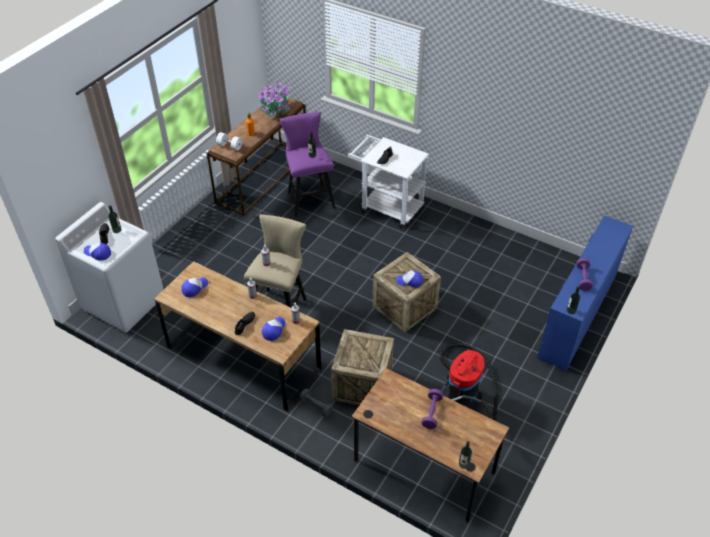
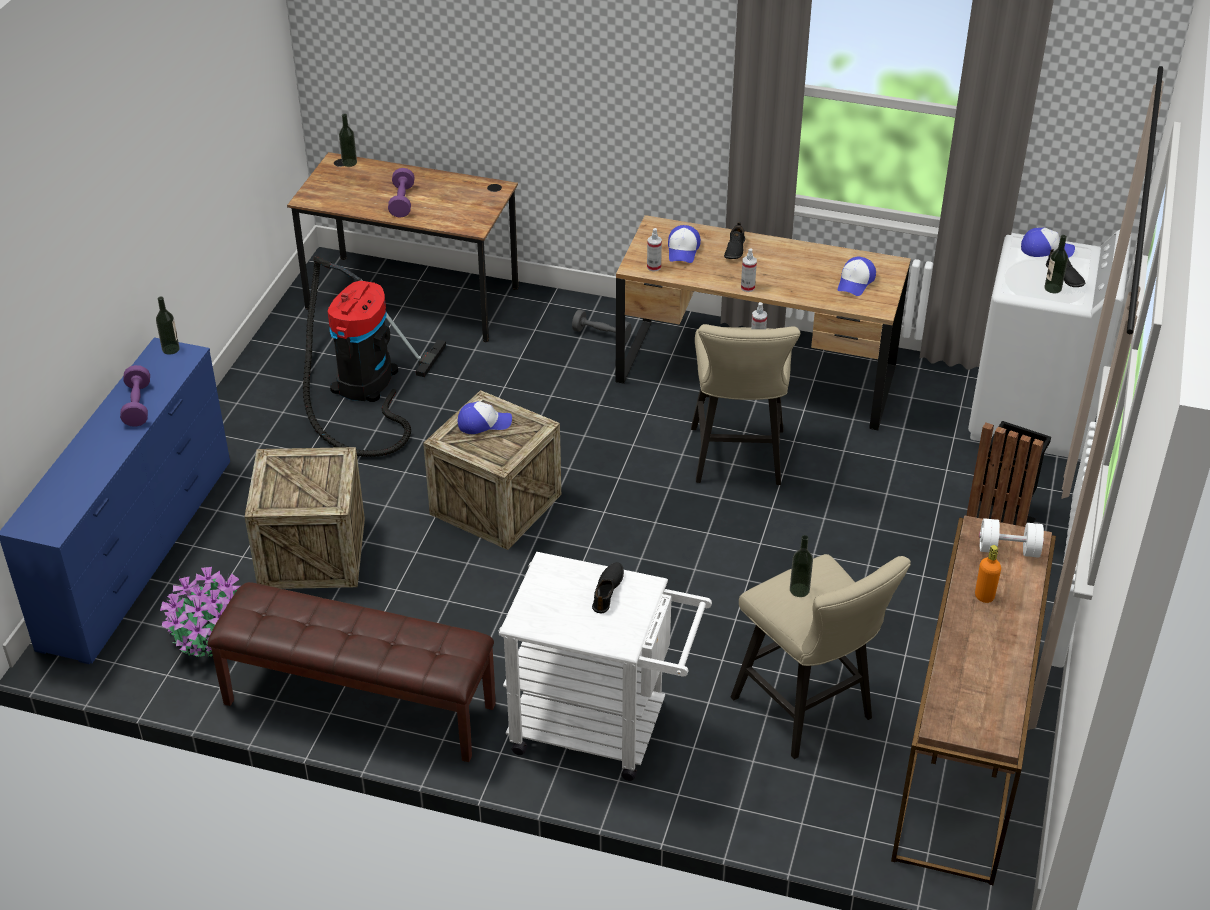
camera: 165 degrees right, 5 degrees down
(183, 254) = (1000, 521): none -> black trash can
(275, 110) = (975, 689): potted plant -> potted plant (207, 633)
(309, 198) = (809, 713): purple stool -> beige stool
(362, 384) = (537, 374): crate -> crate (312, 553)
(478, 231) = (358, 705): none -> brown bench

